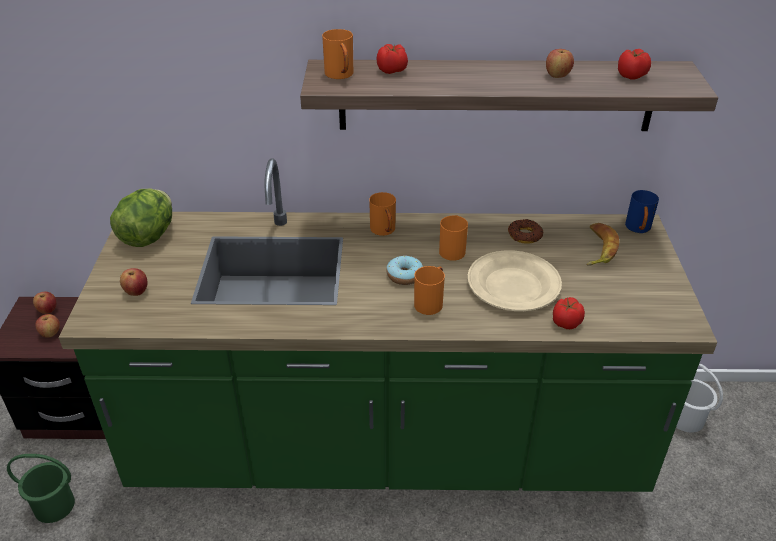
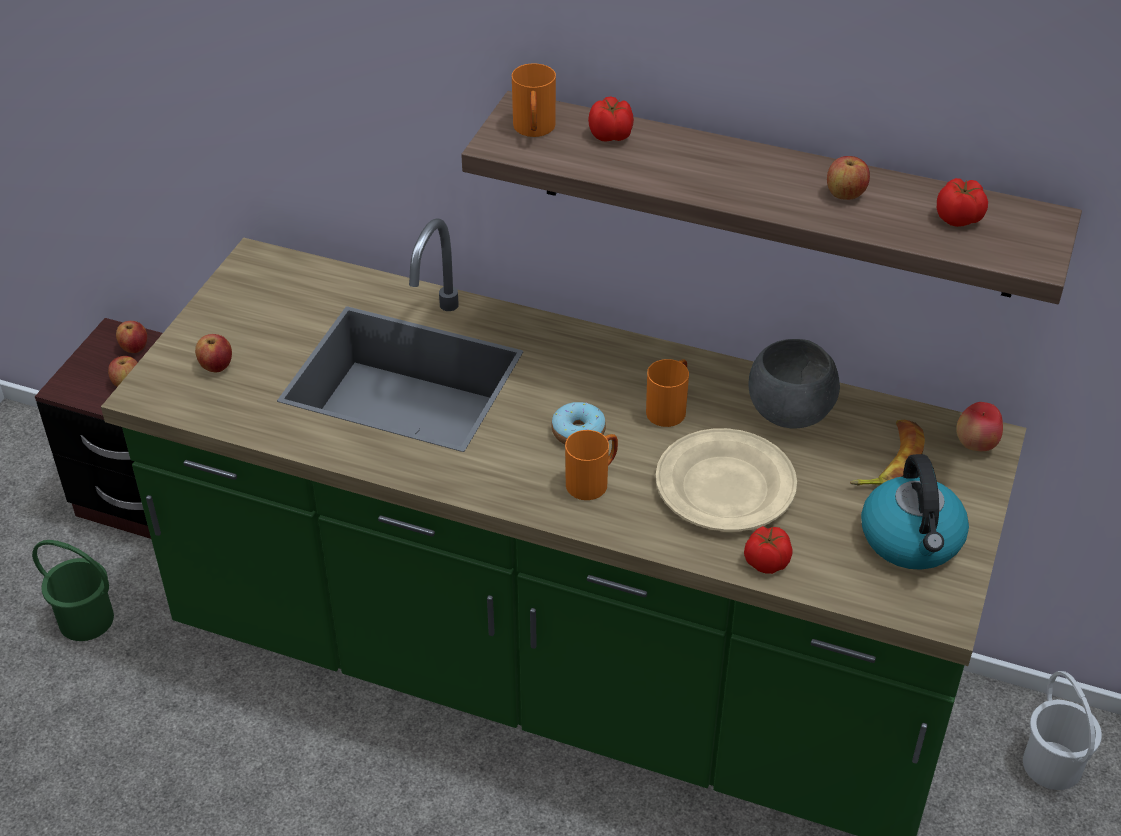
camera: 20 degrees right, 5 degrees up
(148, 236) = (263, 286): lettuce -> none
(384, 231) = (586, 356): orange mug -> none
(525, 235) = (791, 412): donut -> grey bowl
(638, 229) = (975, 445): blue mug -> apple
(640, 288) = (912, 540): none -> kettle

